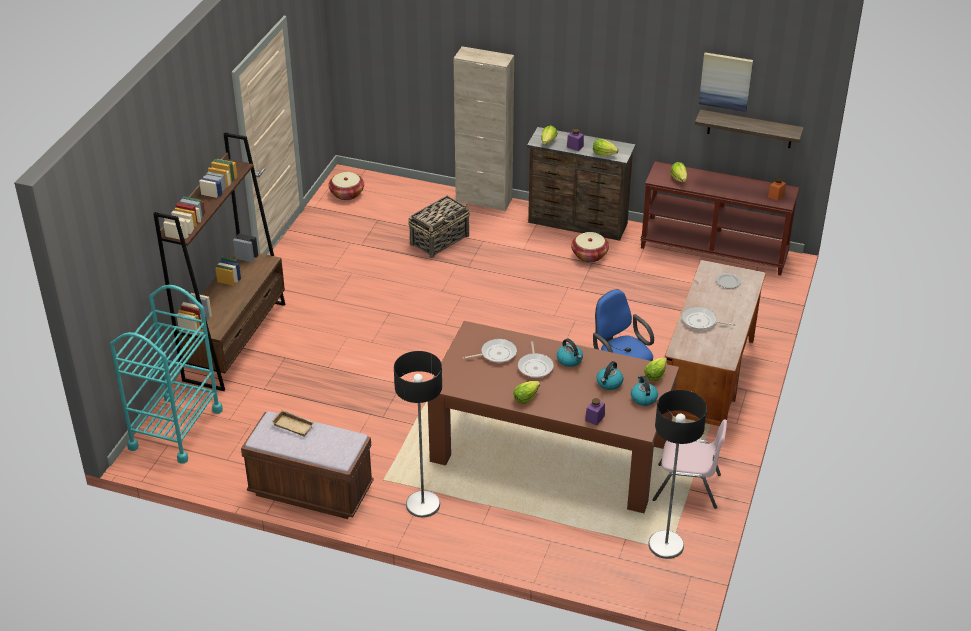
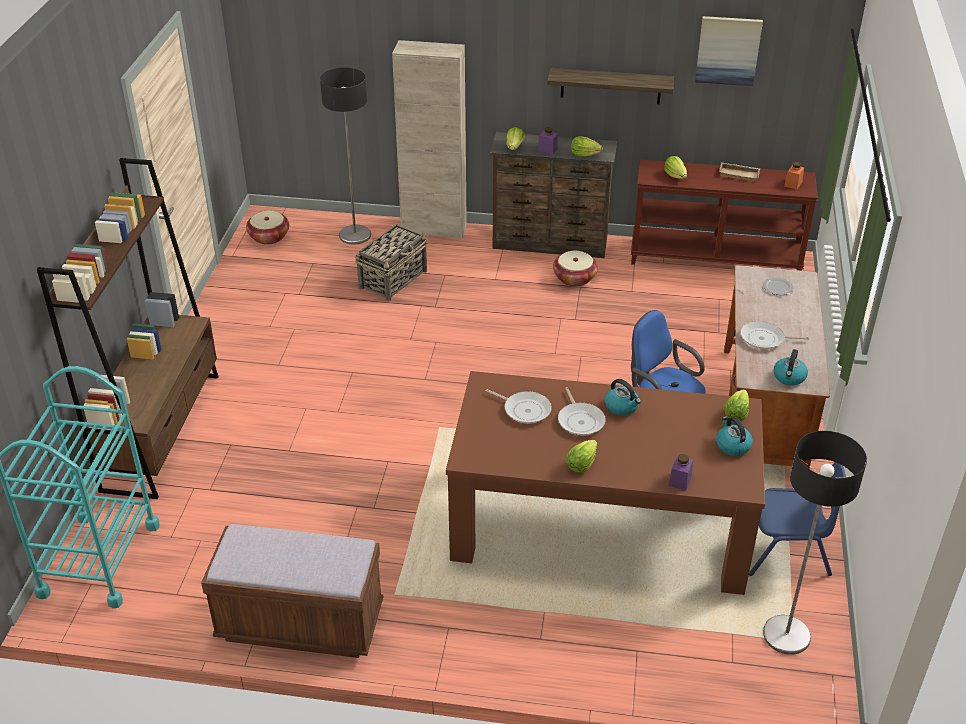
camera: 10 degrees left, 0 degrees up
(294, 425) = (271, 540): beige tray -> beige tray (739, 174)
(422, 505) = (455, 623): floor lamp -> floor lamp (354, 235)
(496, 354) = (525, 409): frying pan -> frying pan turned 60 degrees clockwise
(609, 383) = (682, 431): kettle -> kettle (789, 377)
(687, 487) = (785, 551): pink chair -> blue chair
(750, 129) = (756, 108): shelf -> shelf (610, 86)

